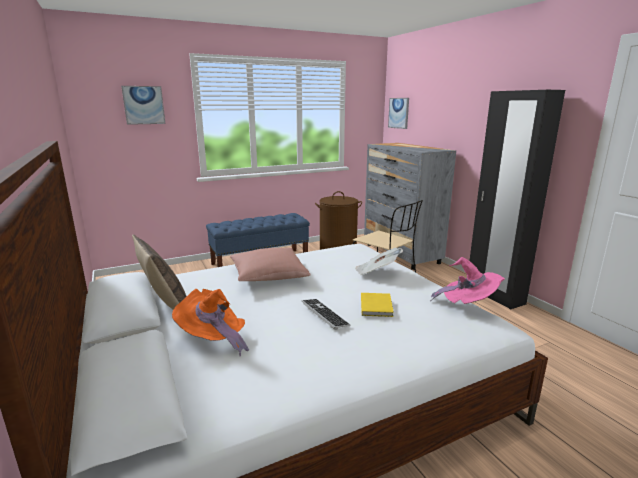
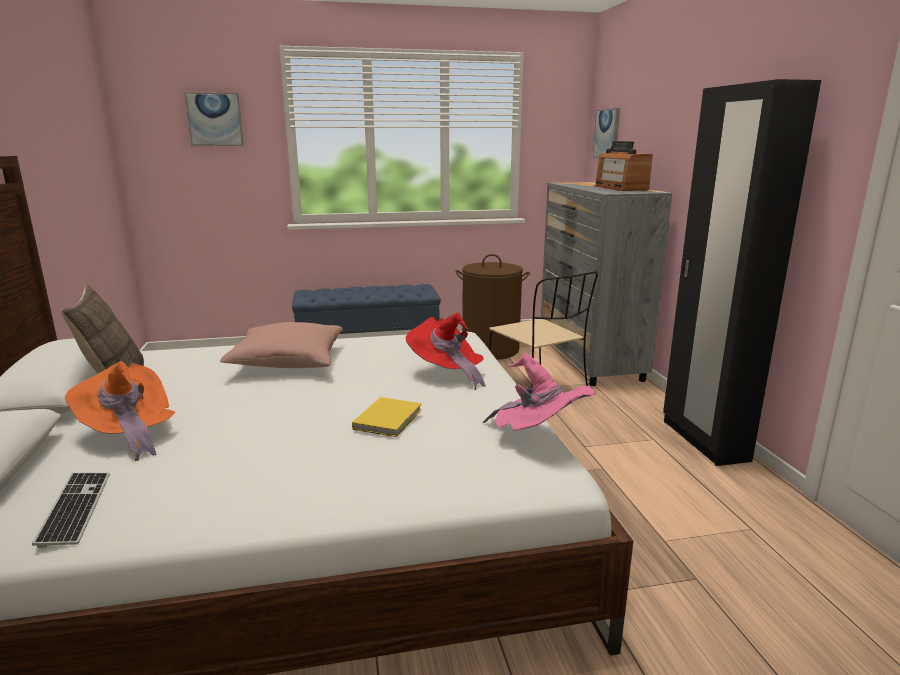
camera: 15 degrees right, 0 degrees up
(324, 314) = (304, 421): keyboard -> keyboard (75, 509)
(376, 272) = (446, 373): newspaper -> red hat
(420, 147) = (620, 188): none -> radio

